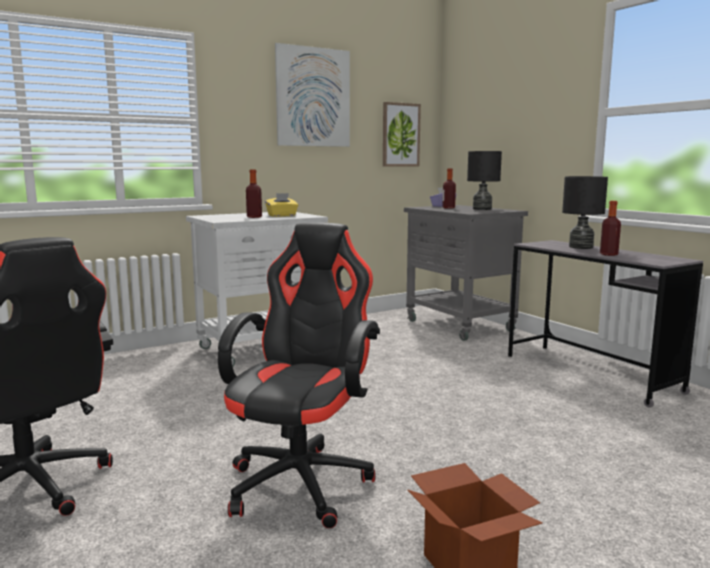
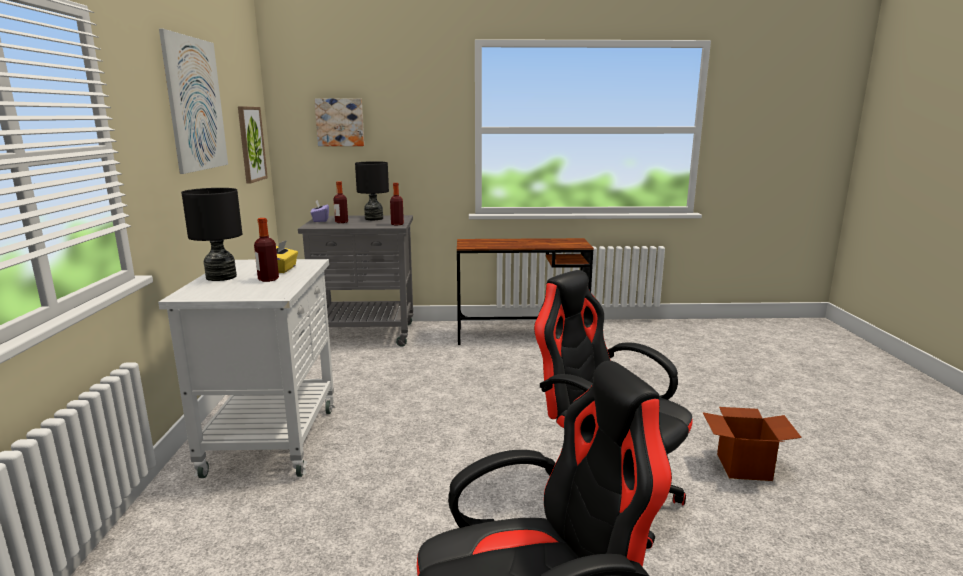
camera: 60 degrees left, 5 degrees up
(484, 114) = (340, 122): none -> picture
(581, 247) = (501, 242): black table lamp -> black table lamp (221, 277)
(590, 373) = (521, 335): grey desk -> brown desk
(608, 254) = (539, 245): bottle -> bottle (397, 224)

